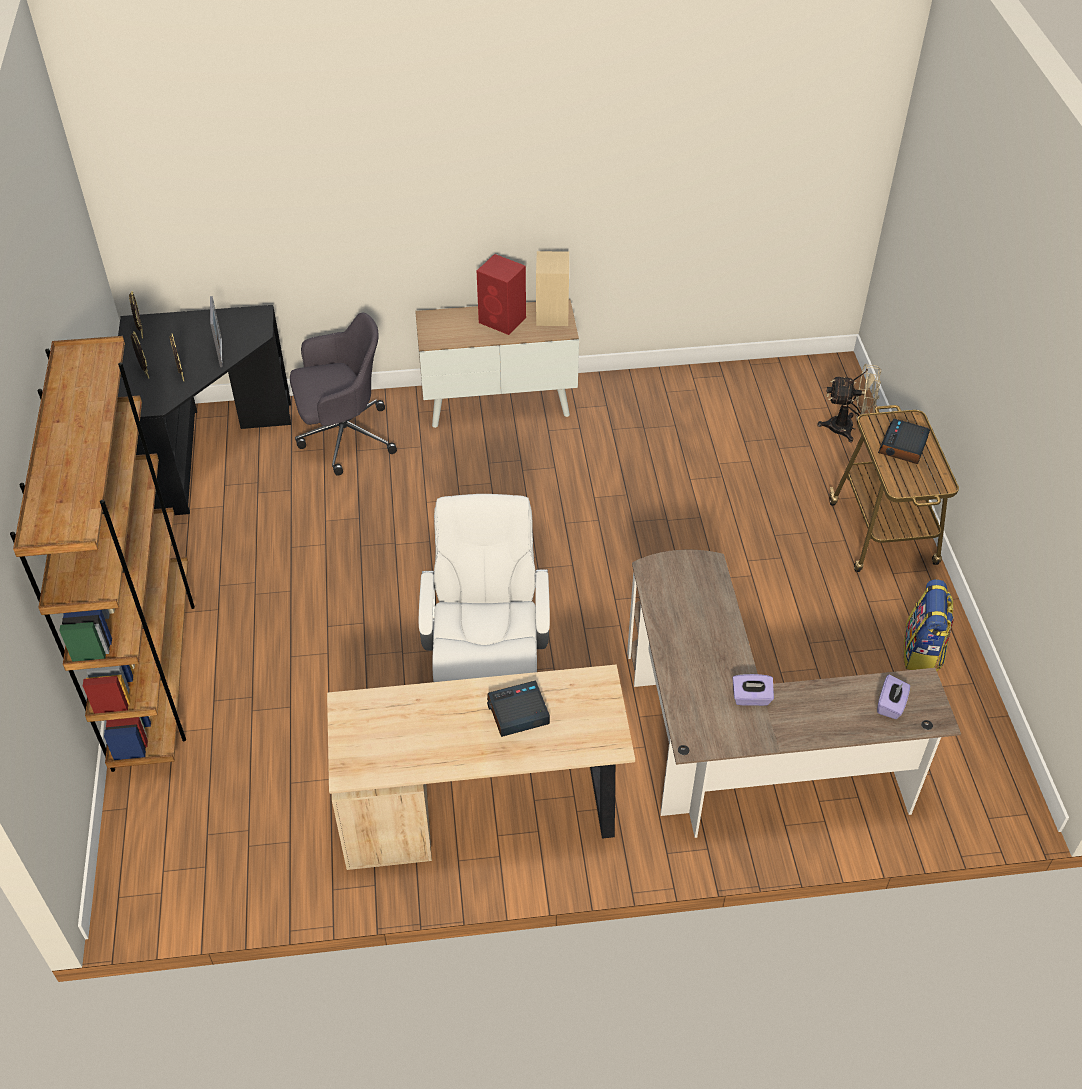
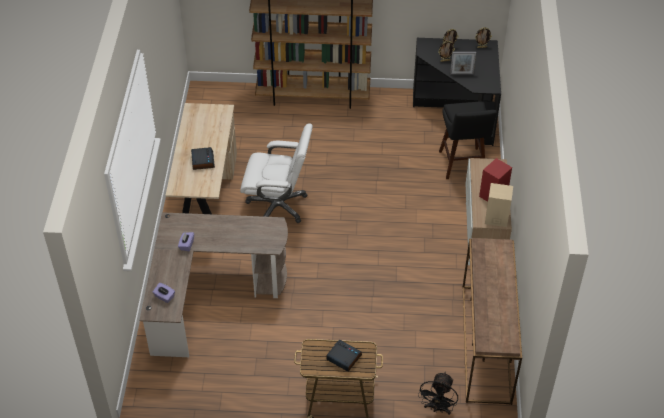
camera: 100 degrees right, 0 degrees up
(343, 437) = (462, 165): grey office chair -> black stool
(715, 387) = (487, 344): none -> brown console table
(847, 428) = (437, 408): beige fan -> black fan
(922, 652) = (247, 392): backpack -> none

